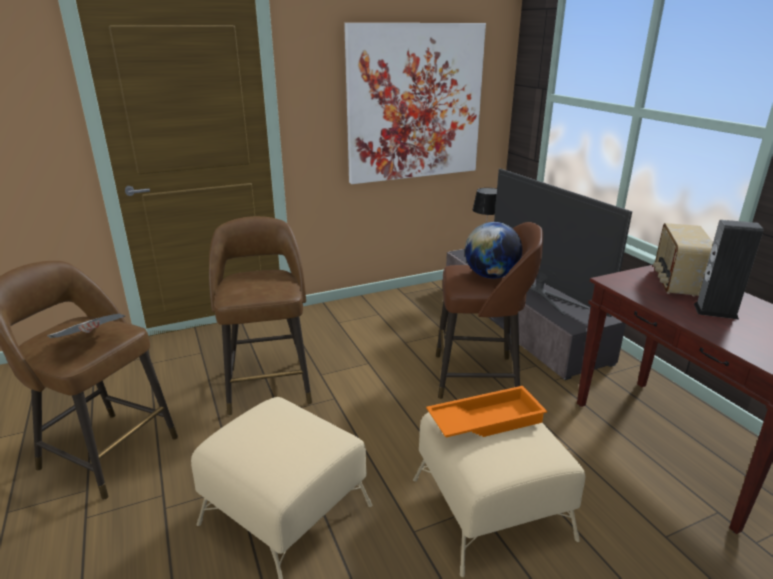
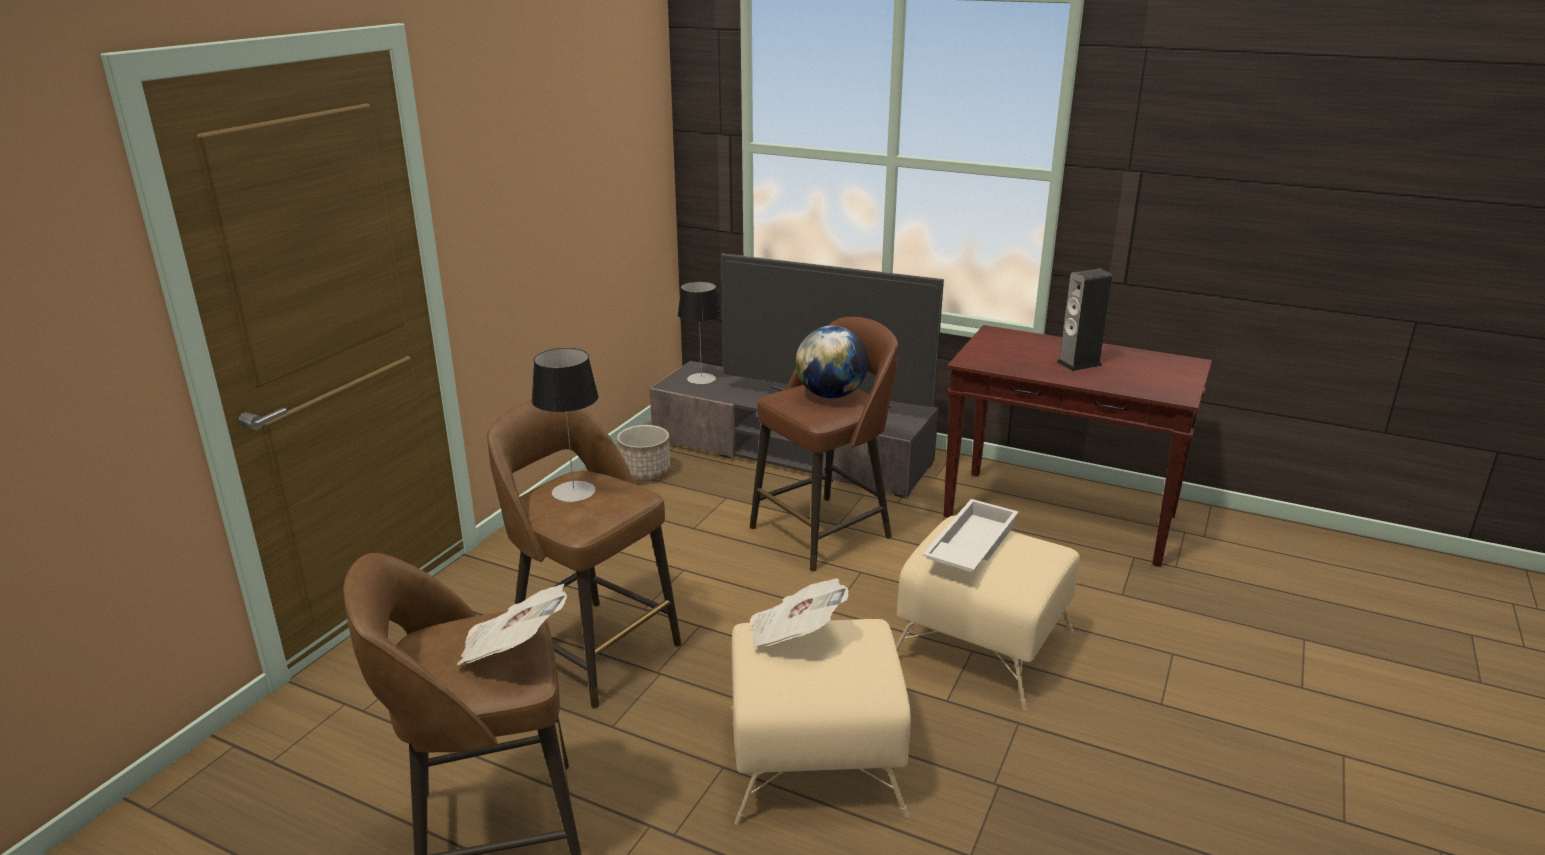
camera: 40 degrees left, 0 degrees up
(258, 278) = (573, 491): none -> table lamp
(285, 418) = (794, 635): none -> newspaper
(415, 103) = (582, 180): picture -> none
(419, 302) = (645, 472): none -> planter
(485, 419) = (969, 545): orange tray -> white tray
(676, 283) = (1019, 347): radio -> none

